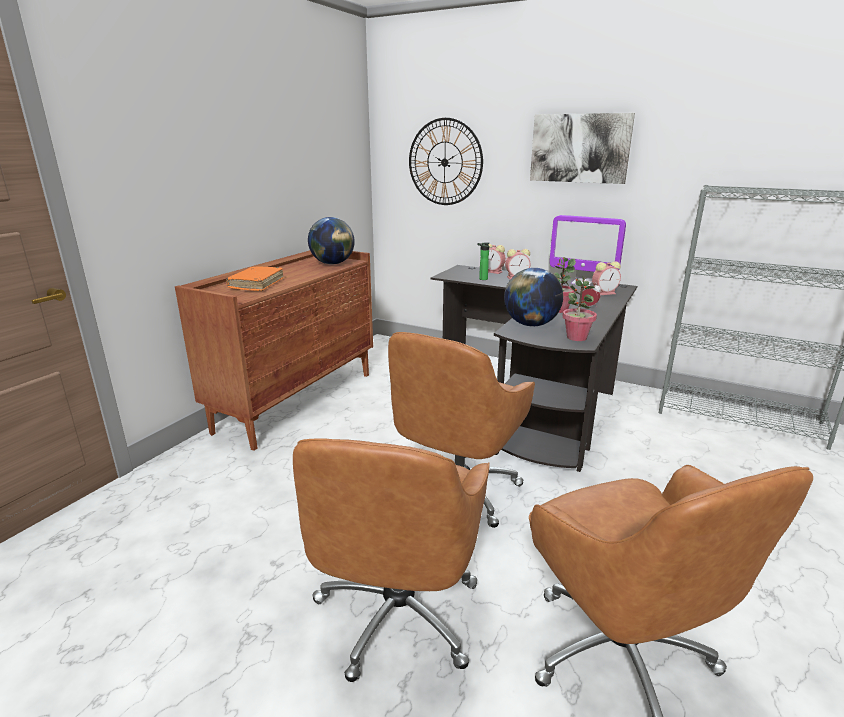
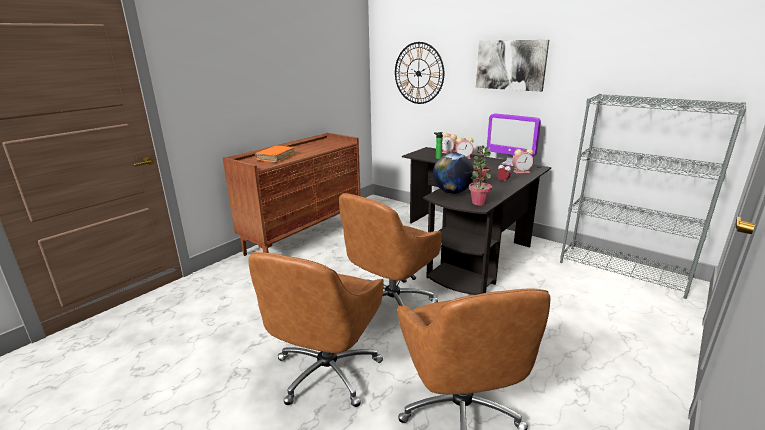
camera: 10 degrees right, 0 degrees up
(332, 264) = (332, 144): globe -> none

